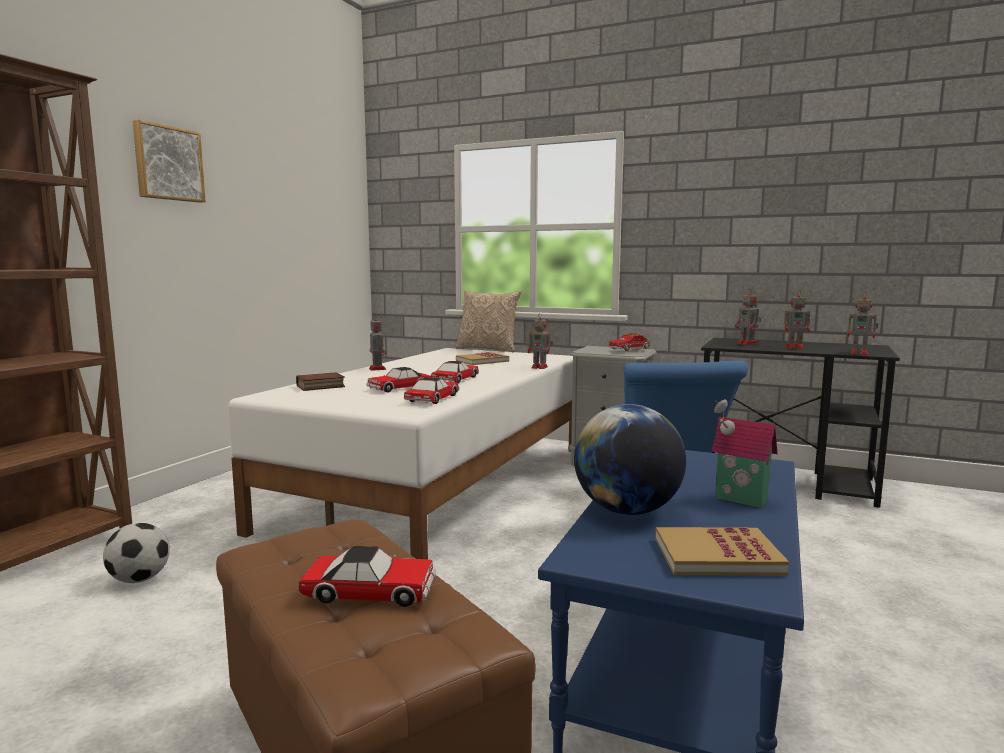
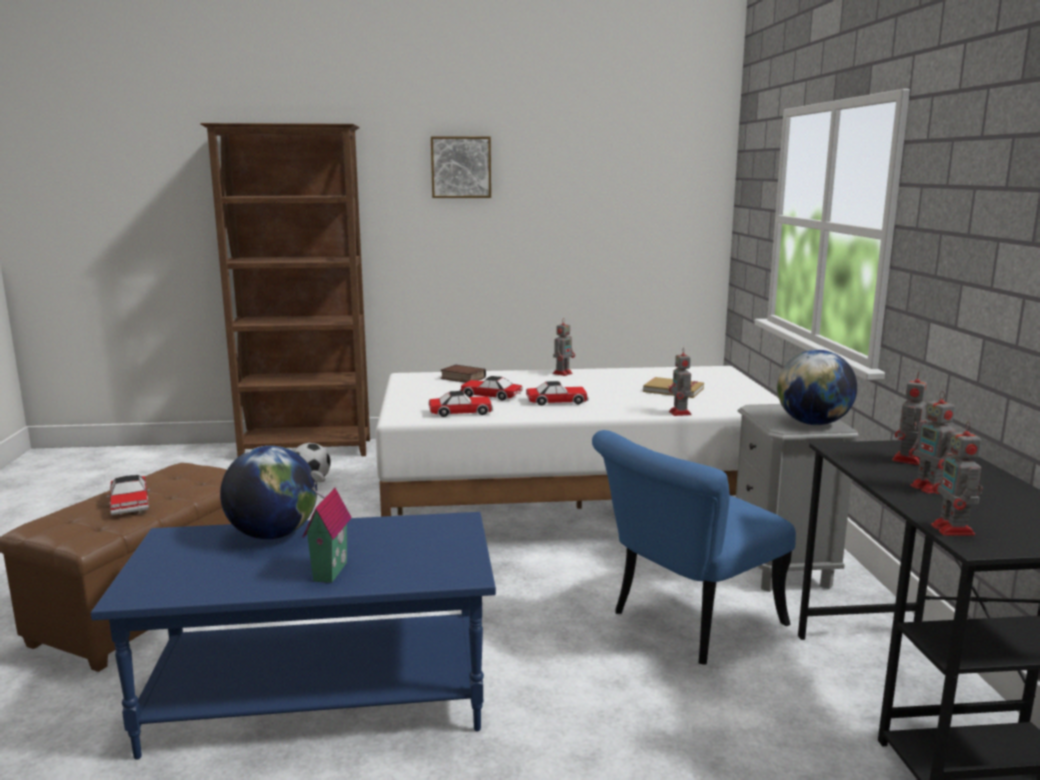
camera: 60 degrees right, 5 degrees up
(488, 349) = (754, 378): pillow -> none
(630, 350) = (813, 423): toy truck -> globe
(717, 556) = (189, 575): book -> none

